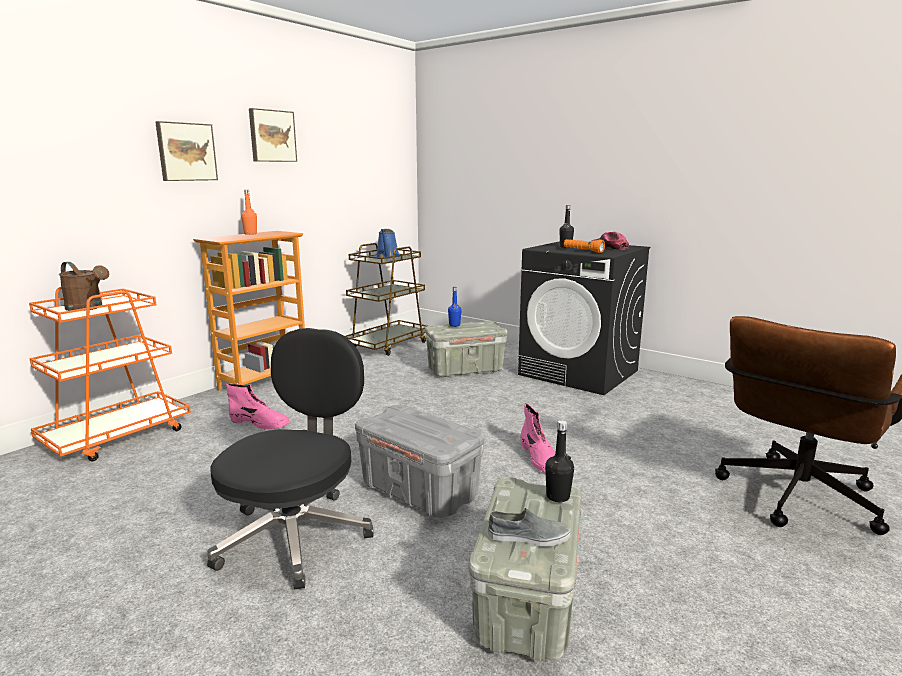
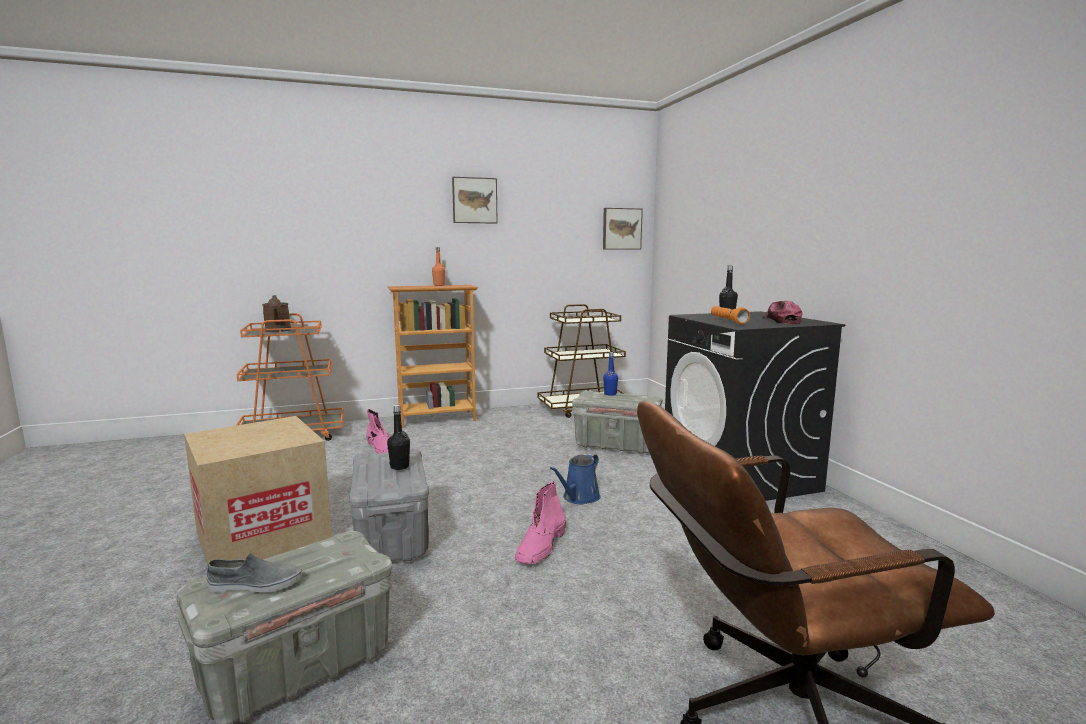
camera: 35 degrees right, 5 degrees down
(186, 152) = (389, 215): picture -> picture (621, 229)
(296, 535) = (263, 537): black office chair -> cardboard box
(387, 257) = (587, 318): blue watering can -> blue watering can (579, 498)
(529, 537) = (255, 584): grey shoe -> grey shoe turned 45 degrees counterclockwise
(558, 496) = (351, 563): black bottle -> black bottle (399, 467)

